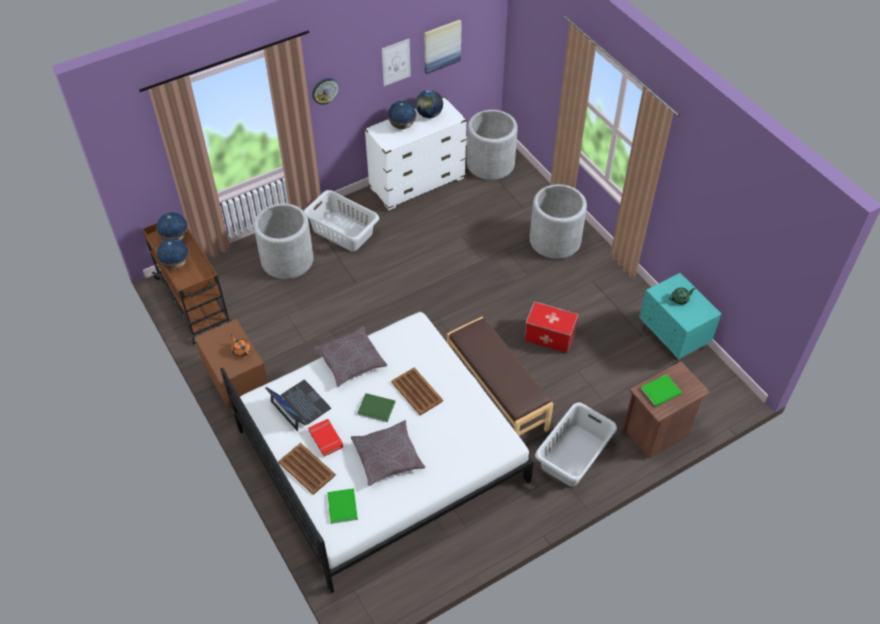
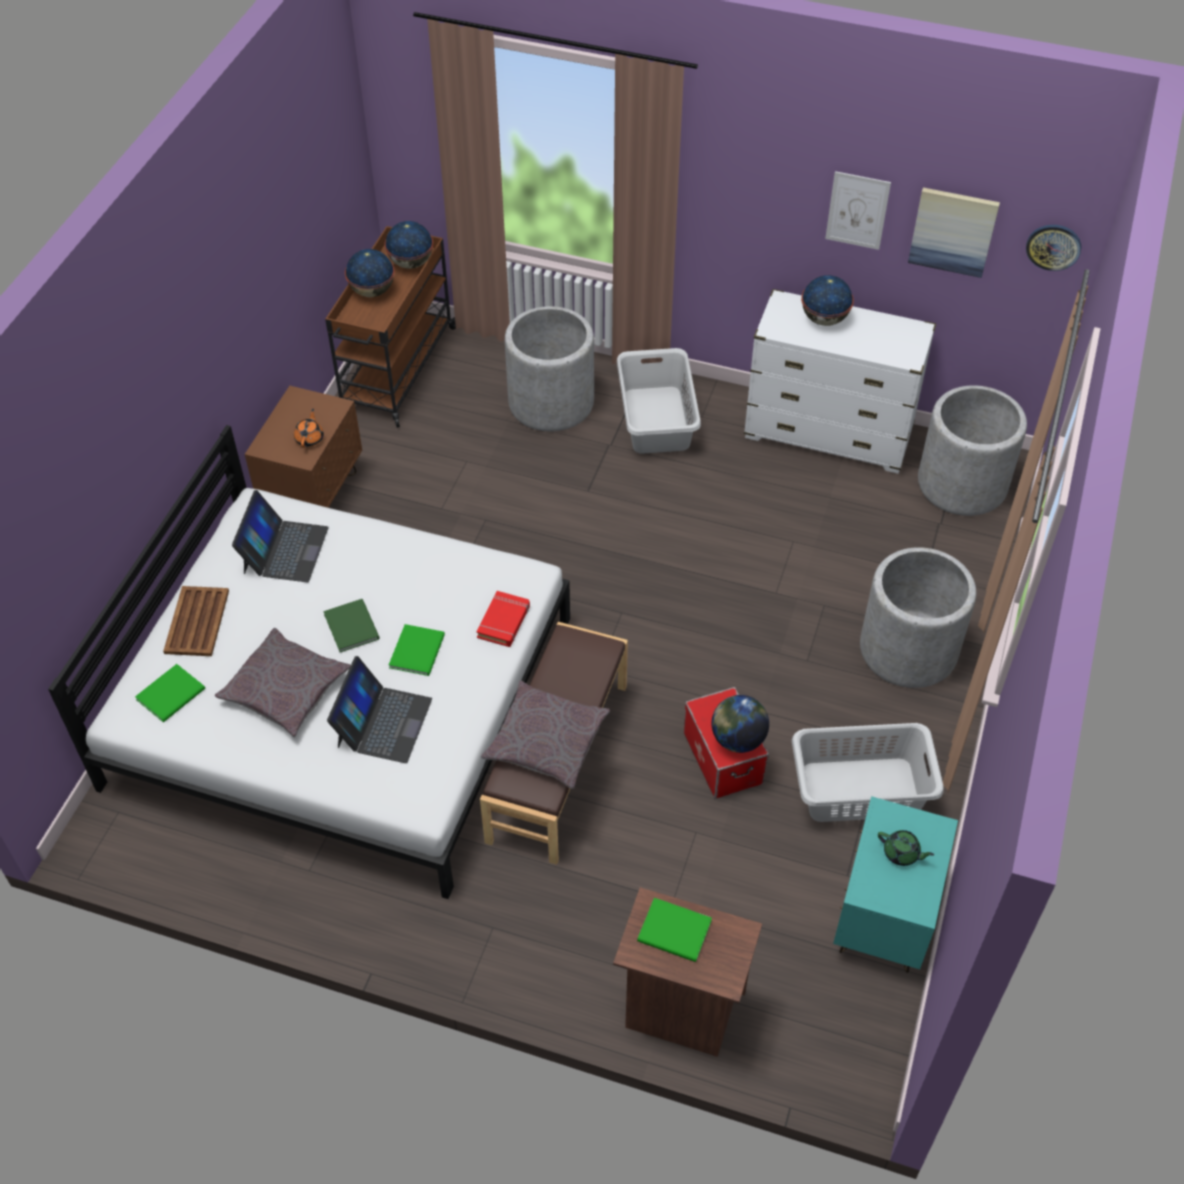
camera: 50 degrees right, 0 degrees up
(325, 90) = (718, 186): wall clock -> wall clock (1053, 246)
(326, 439) = (257, 609): red book -> red book (504, 622)
(351, 361) = (402, 552): grey pillow -> grey pillow (546, 742)
(416, 391) = (419, 650): brown tray -> green book
(429, 114) = (879, 331): globe -> globe (737, 739)
(445, 430) = (383, 722): none -> laptop
(574, 455) = (540, 924): grey laundry basket -> grey laundry basket (861, 791)

